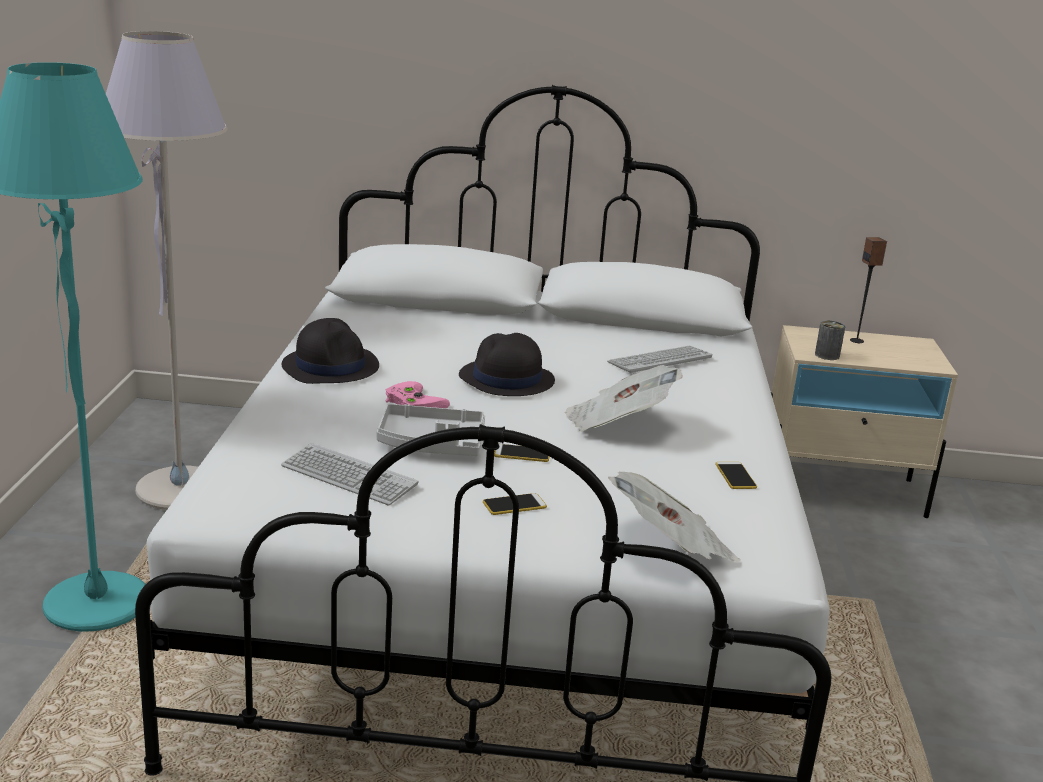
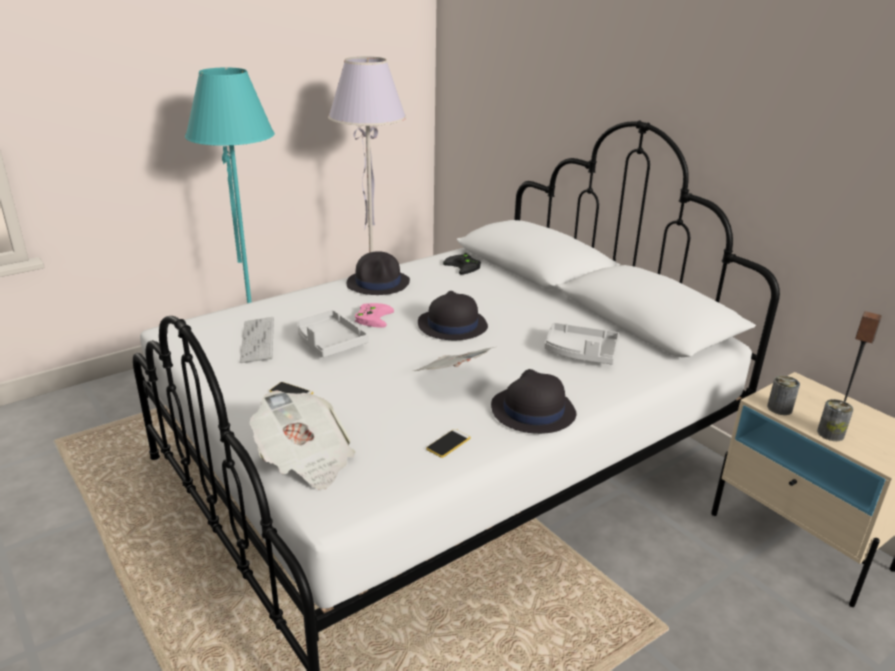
camera: 50 degrees right, 5 degrees up
(380, 319) = (464, 267): none -> black game controller
(522, 454) = (360, 369): phone -> none
(659, 361) = (581, 353): keyboard -> grey tray
(730, 421) = (532, 411): none -> black hat
(882, 360) = (830, 434): none -> can

